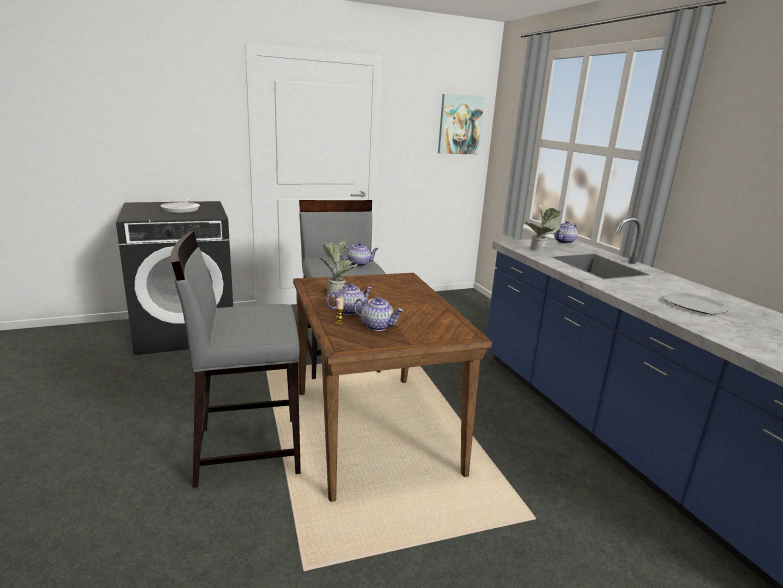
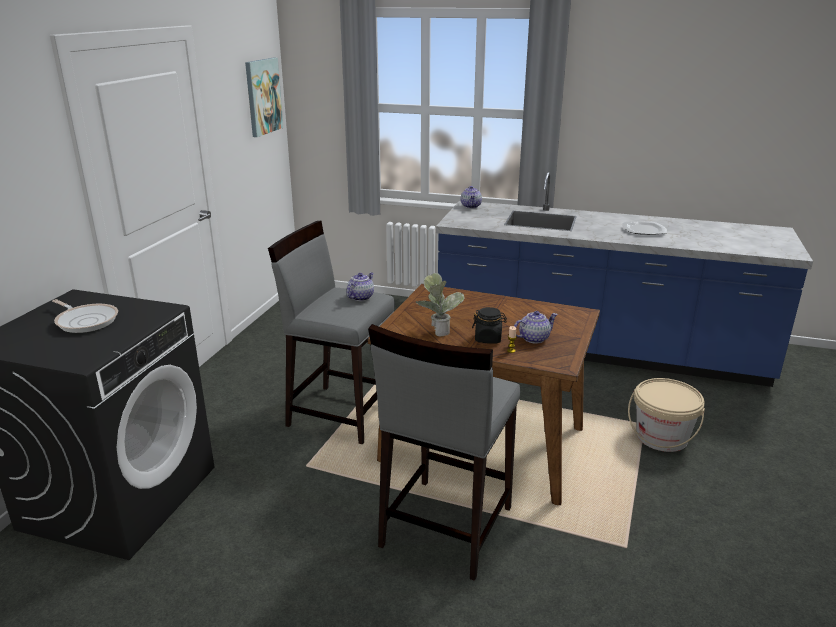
camera: 50 degrees left, 5 degrees up
(349, 311) = (488, 339): teapot -> black jar
(530, 540) = (661, 437): none -> beige bucket
(539, 250) = (484, 222): potted plant -> none

